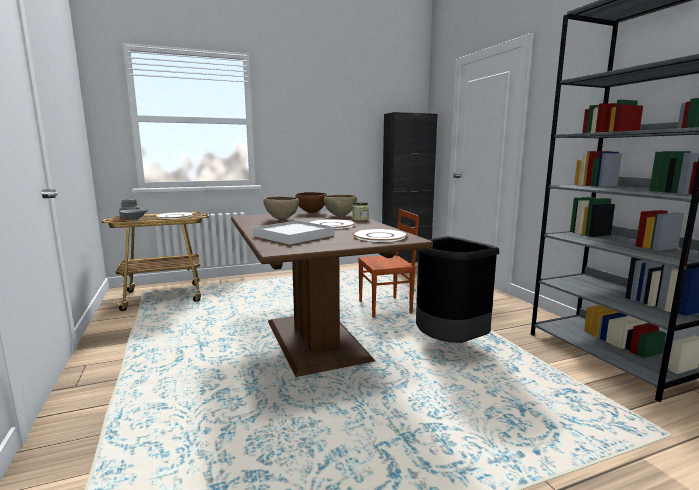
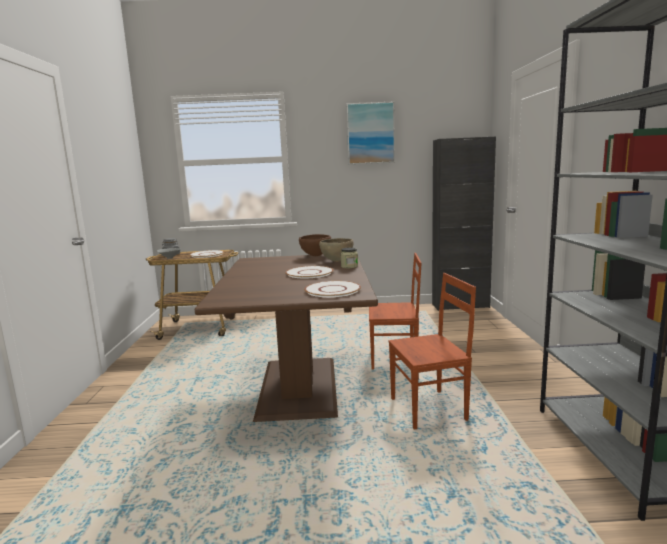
camera: 20 degrees right, 0 degrees up
(281, 219) = (275, 264): brown bowl -> none
(293, 235) = (255, 285): white tray -> none
(331, 103) = (370, 133): none -> picture
(448, 344) = (429, 410): black trash can -> brown chair

